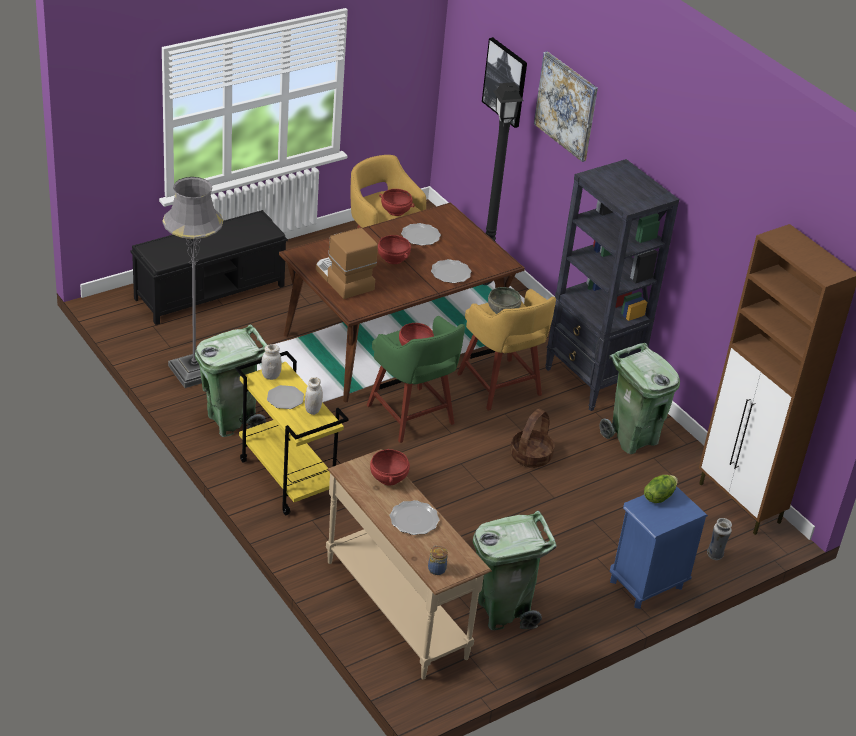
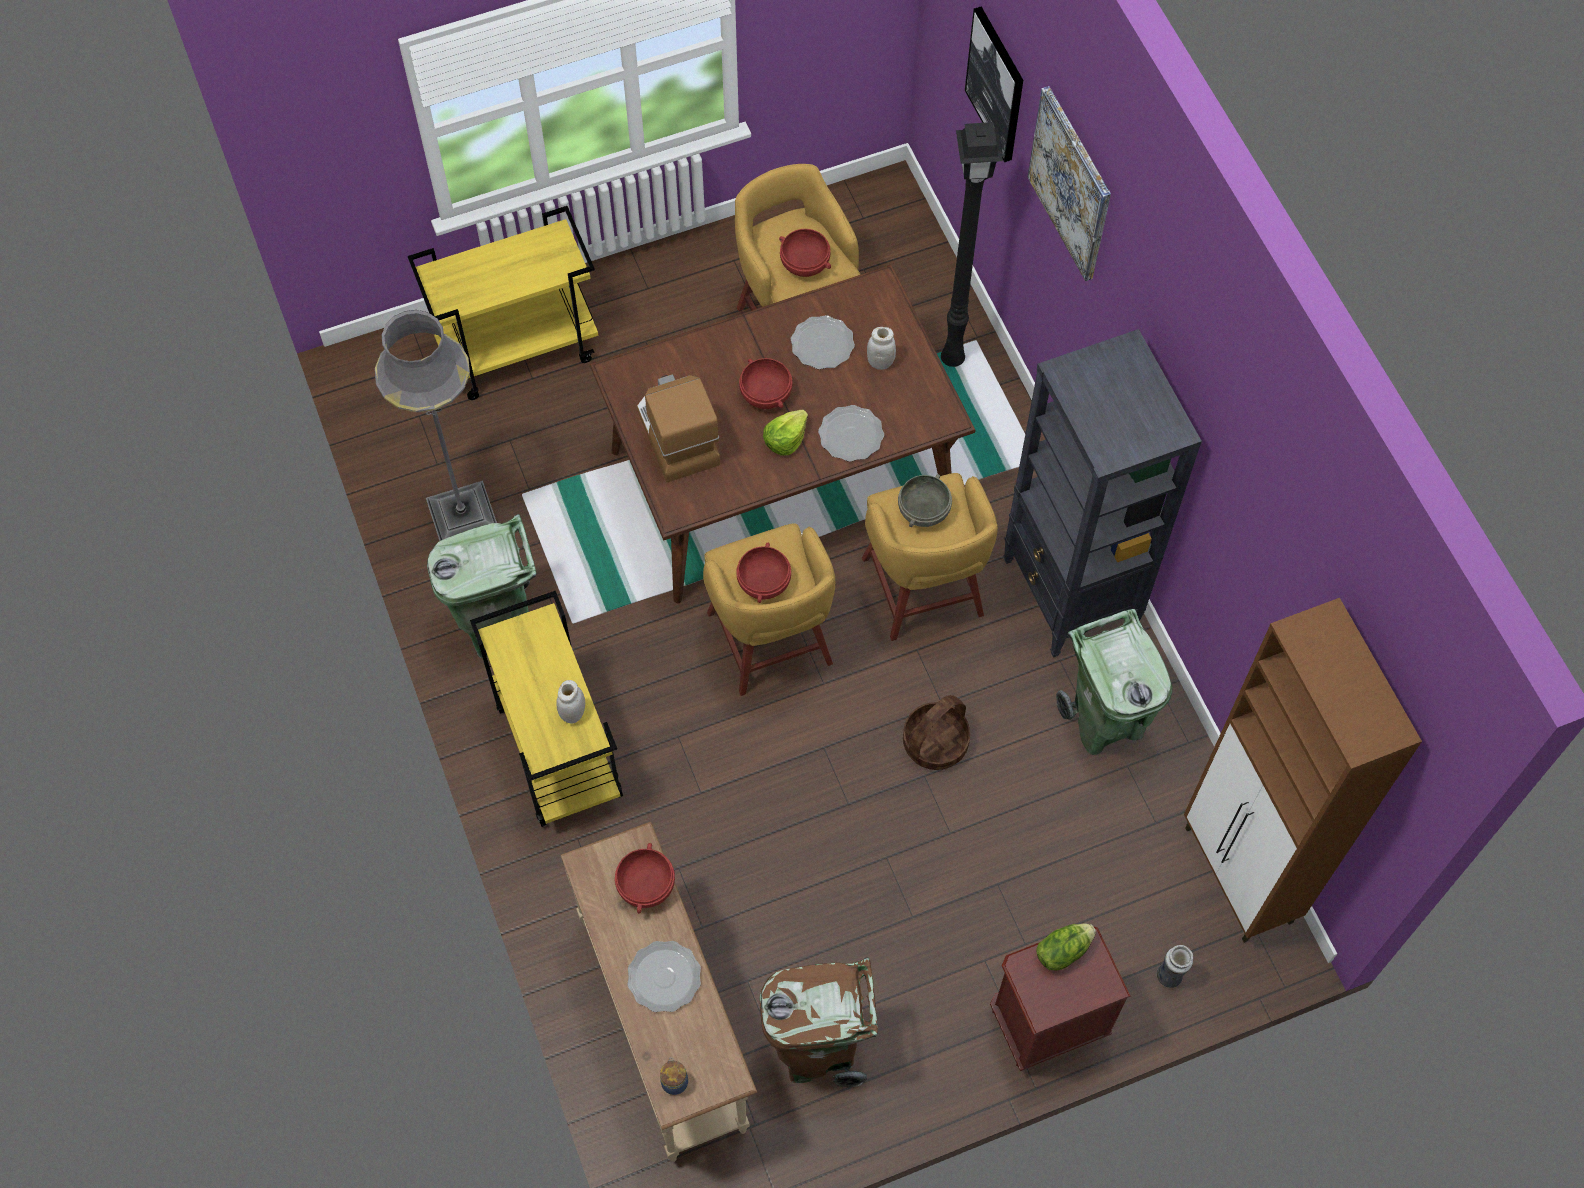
camera: 15 degrees right, 25 degrees up
(211, 292) = (519, 349): black bench -> yellow cart
(271, 376) = (525, 634): white jar -> white jar (880, 362)
(285, 398) = (536, 684): plate -> none
(411, 277) = (785, 439): none -> lettuce
(411, 416) = (770, 642): green stool -> yellow stool
(503, 611) = (818, 1048): green trash can -> brown trash can
(646, 584) = (1046, 1022): blue nightstand -> brown nightstand

